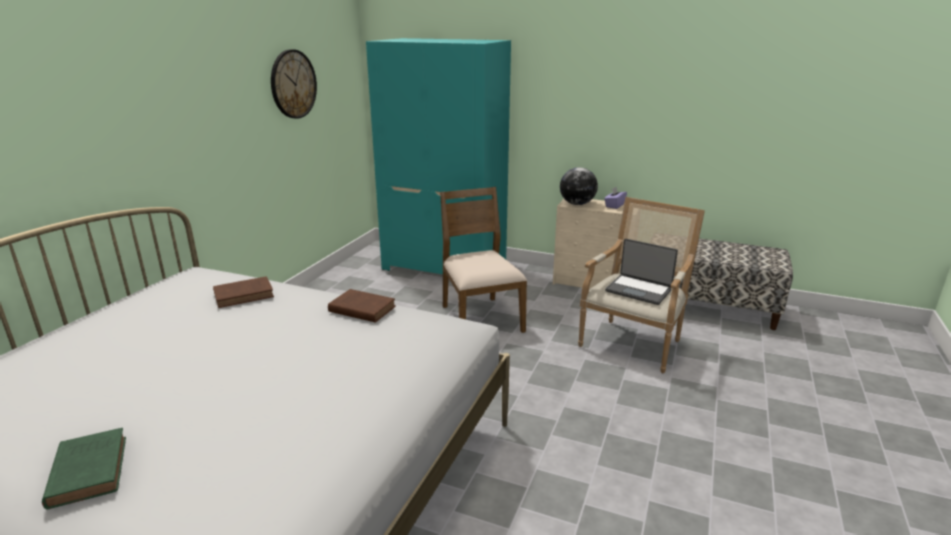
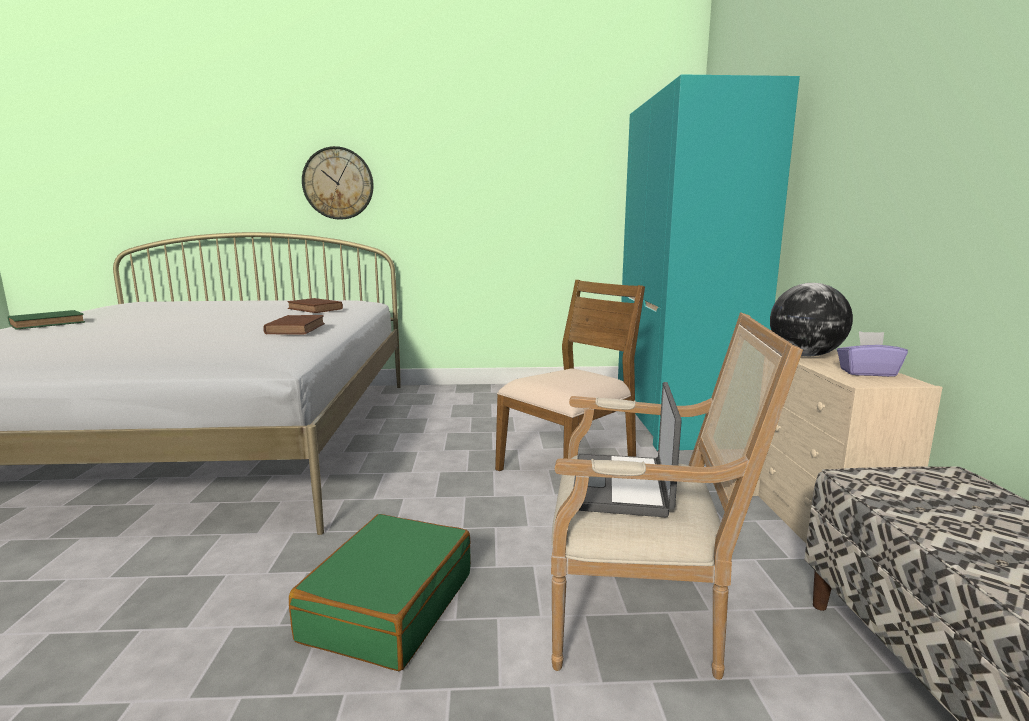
camera: 65 degrees right, 10 degrees down
(293, 84) = (562, 168): wall clock -> wall clock (338, 183)
(600, 408) = (388, 605): none -> green suitcase

